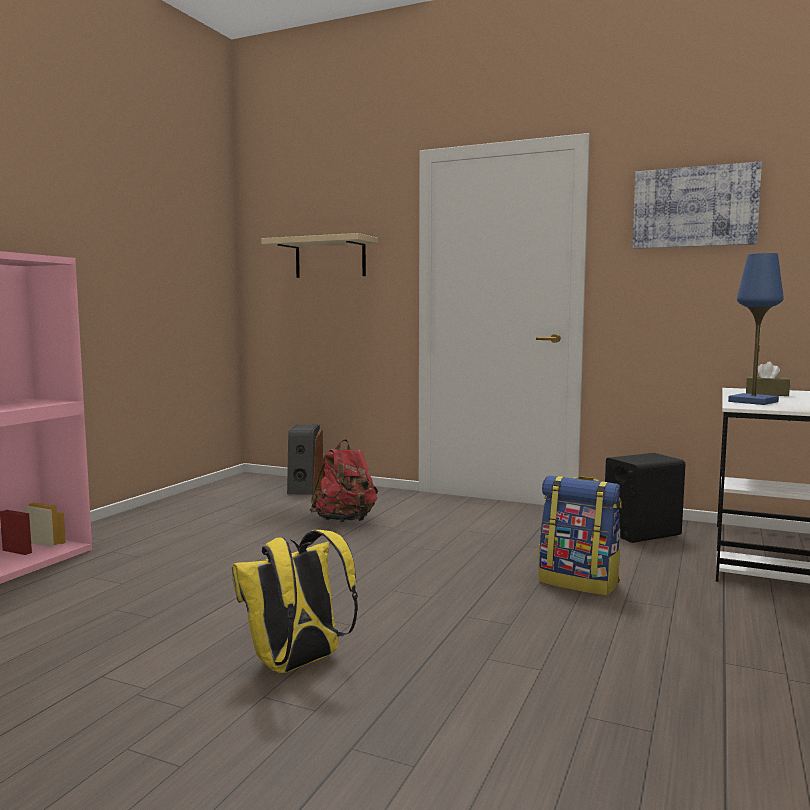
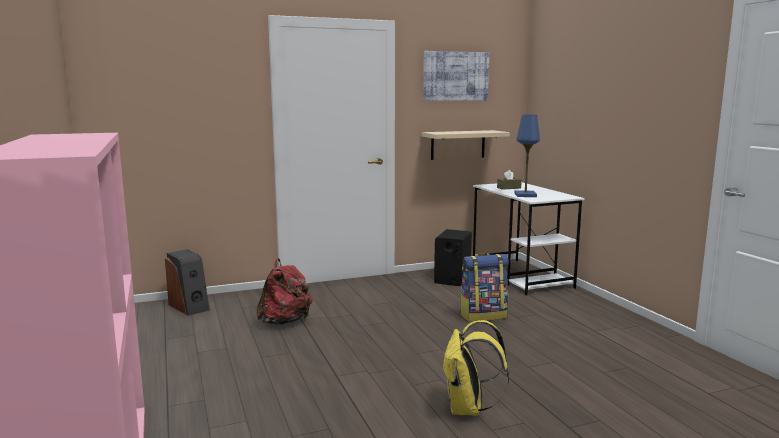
camera: 45 degrees left, 5 degrees up
(330, 258) = (185, 101): beige shelf -> beige shelf (458, 144)

